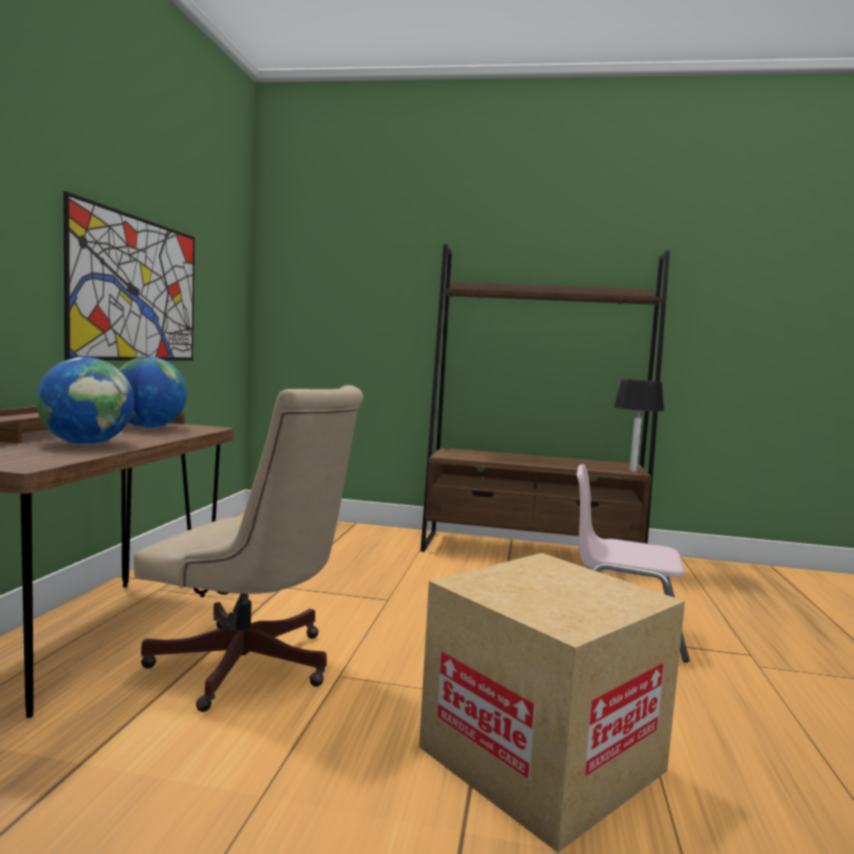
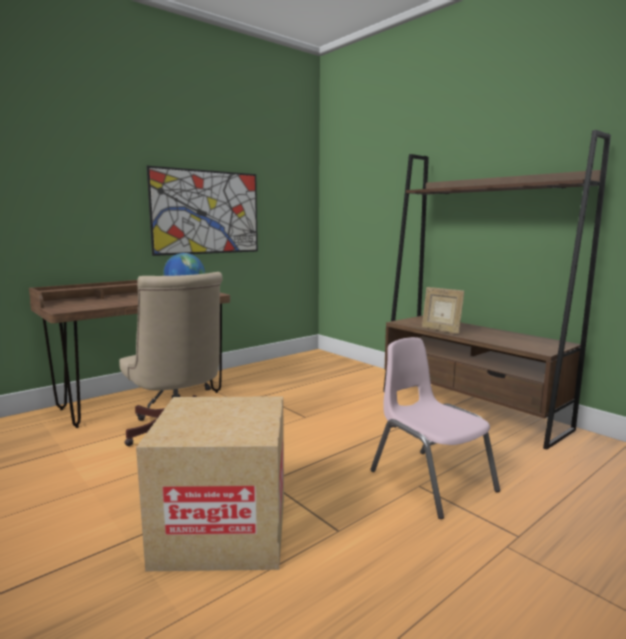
camera: 40 degrees right, 5 degrees up
(86, 444) = (123, 301): globe -> none
(506, 461) = (440, 330): none -> picture frame
(633, 471) = (545, 350): table lamp -> none

